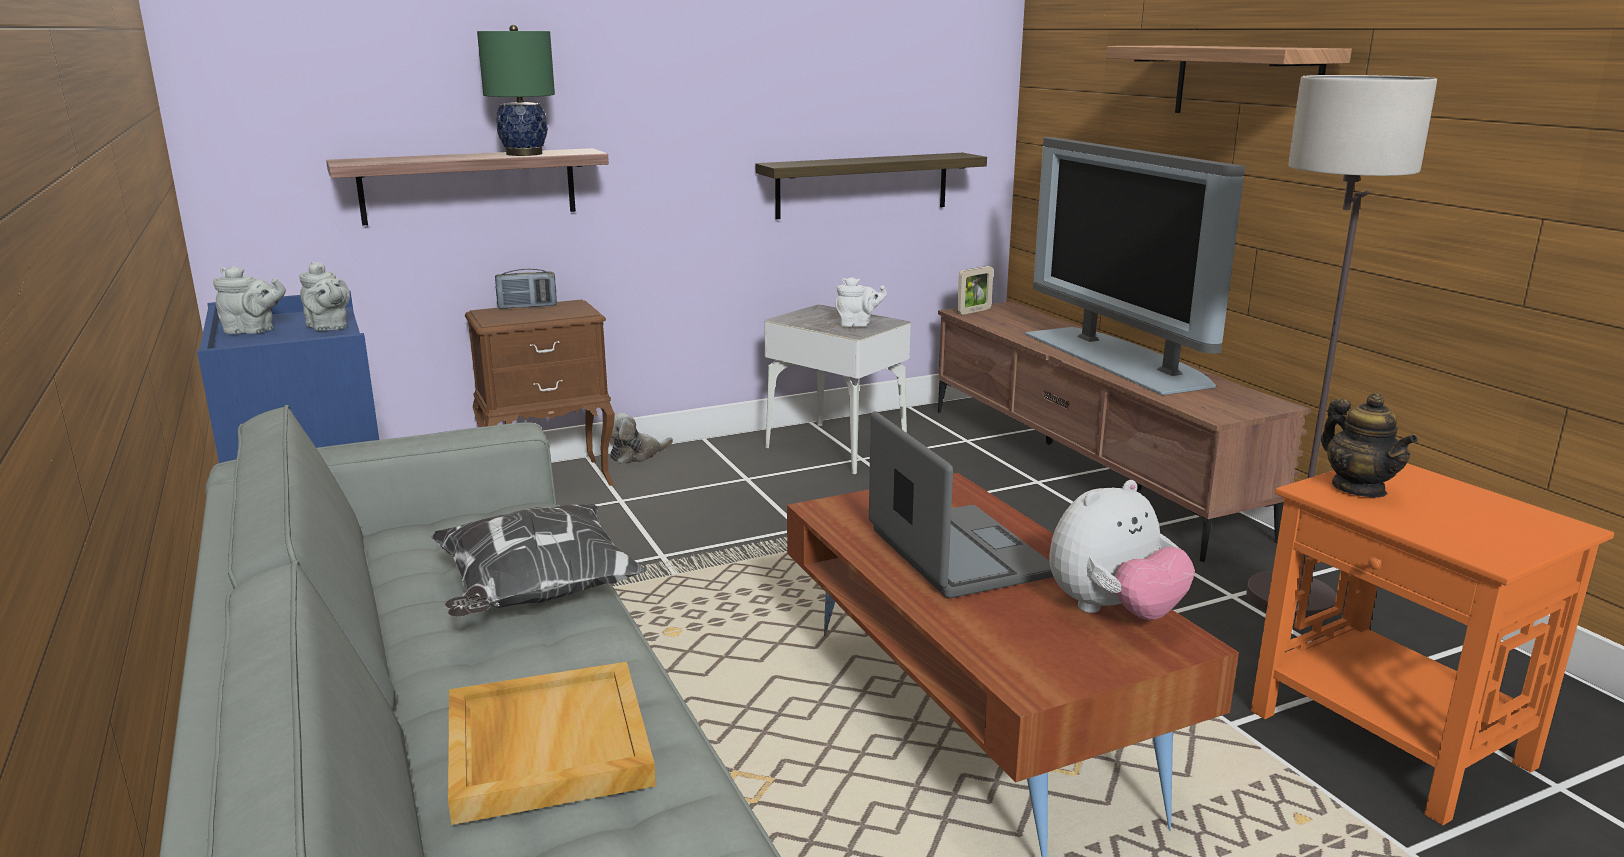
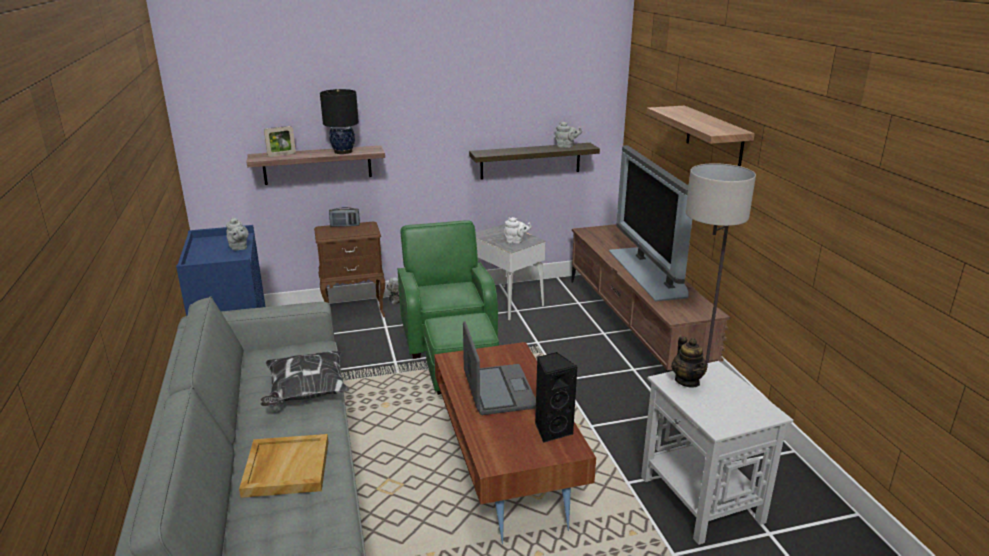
camera: 10 degrees right, 5 degrees up
(253, 331) = (205, 248): grey teapot -> grey teapot (566, 146)
(524, 154) = (343, 151): green table lamp -> black table lamp
(764, 523) = (451, 346): none -> green armchair
(974, 311) = (591, 231): picture frame -> picture frame (281, 154)
(1113, 612) = (552, 430): plush toy -> black speaker
(1391, 740) = (701, 500): orange side table -> white side table

